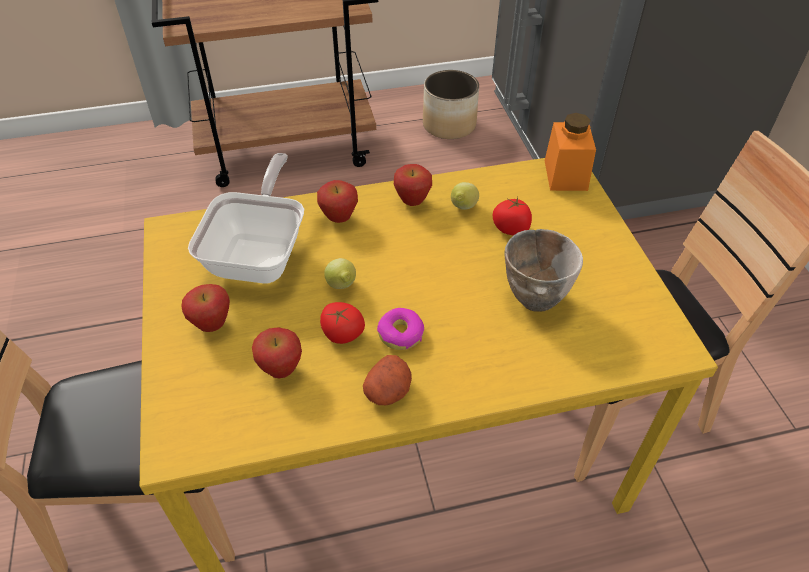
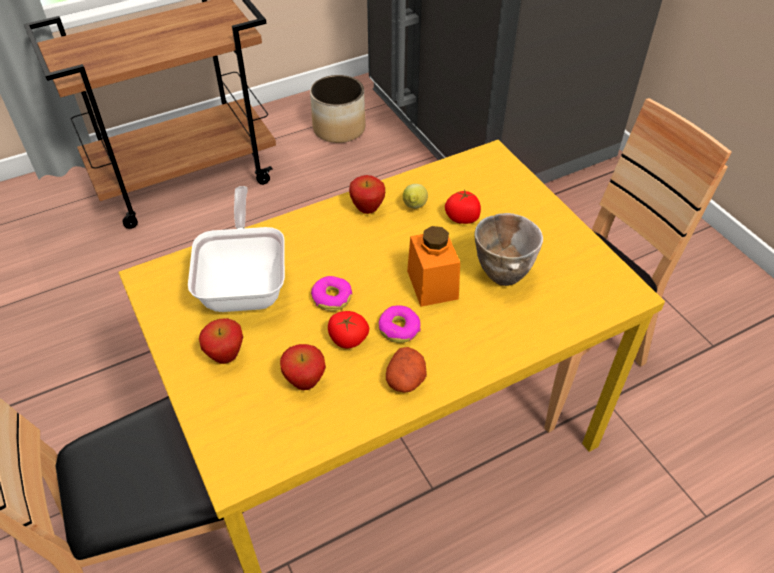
camera: 15 degrees left, 0 degrees up
(339, 219) = (306, 237): apple -> none
(342, 286) = (332, 298): lemon -> donut
(565, 175) = (493, 162): orange jar -> orange jar (432, 284)

